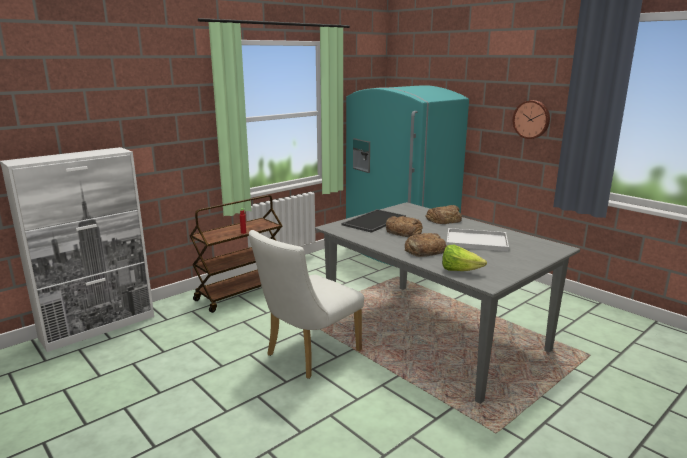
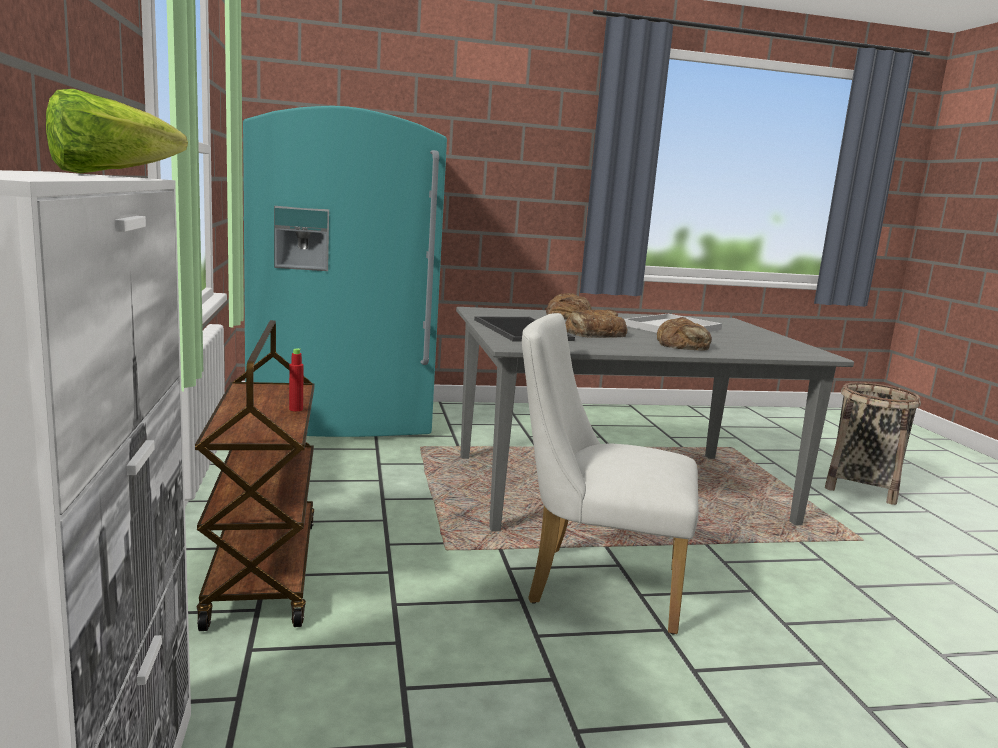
camera: 60 degrees left, 5 degrees down
(308, 355) = (593, 584): white chair -> white chair turned 120 degrees clockwise
(459, 271) = (773, 352): lettuce -> lettuce (109, 175)
(532, 119) = (532, 176): wall clock -> none
(617, 423) = (861, 487): none -> basket

